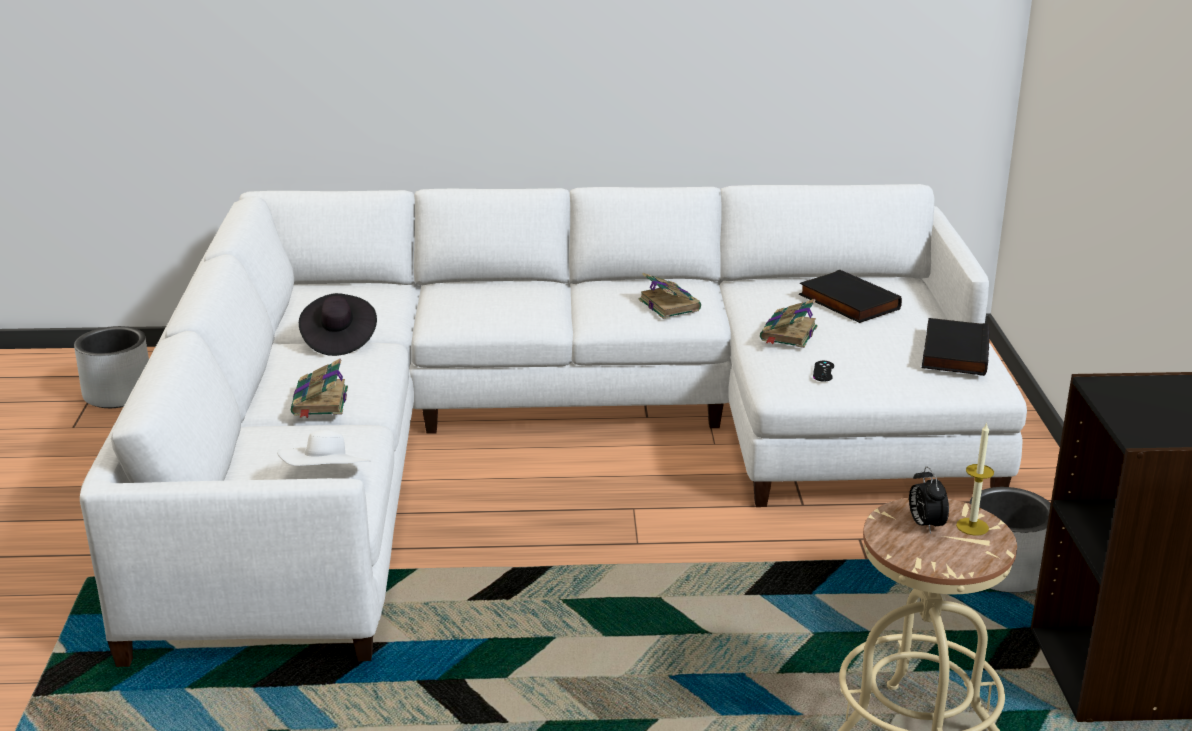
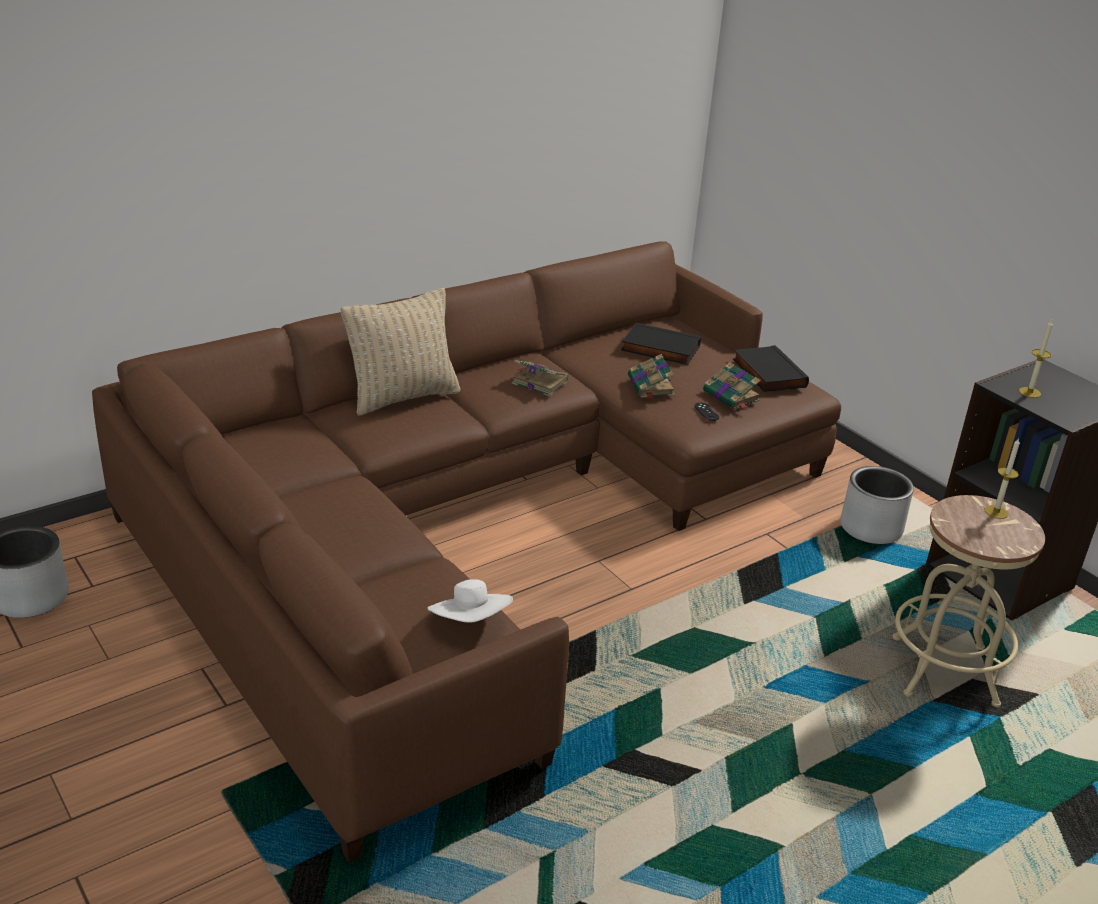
camera: 35 degrees left, 5 degrees up
(320, 402) = (374, 552): book -> book (731, 396)
(338, 340) = (314, 487): black hat -> none
(516, 289) = (403, 397): none -> beige pillow
(548, 436) = (471, 518): white sofa -> brown sofa
(925, 525) = (971, 520): alarm clock -> none
(1135, 400) = (1029, 392): none -> candle

